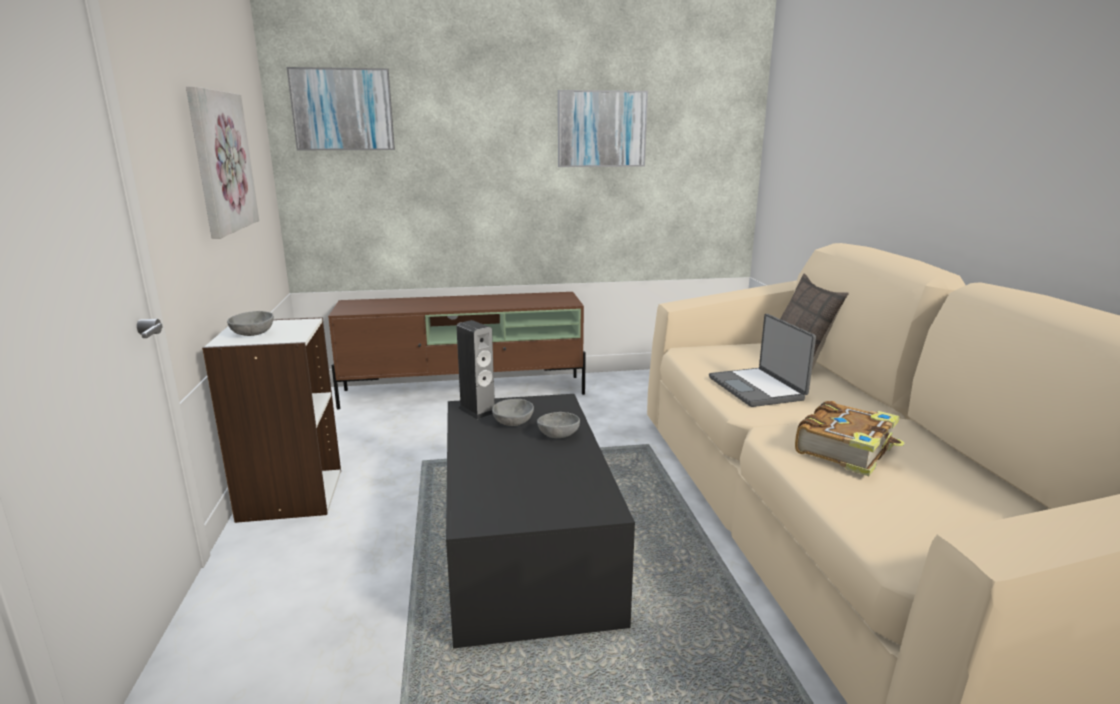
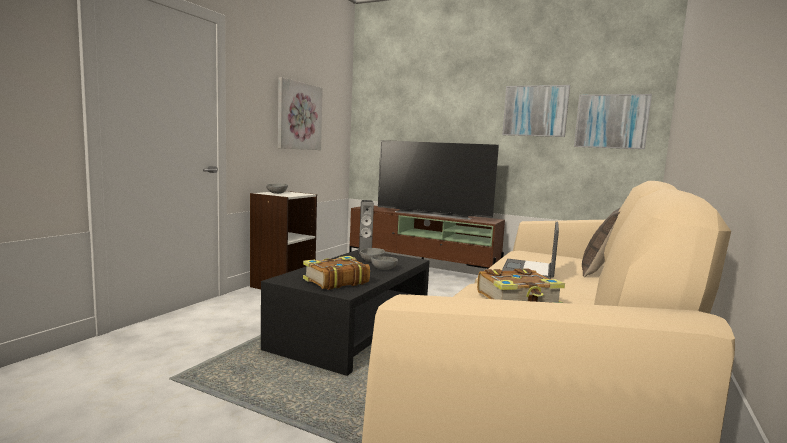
camera: 35 degrees right, 10 degrees down
(343, 109) = (386, 100): picture -> picture (611, 121)
(476, 303) = (433, 214): none -> television
(549, 490) = (335, 281): none -> book

